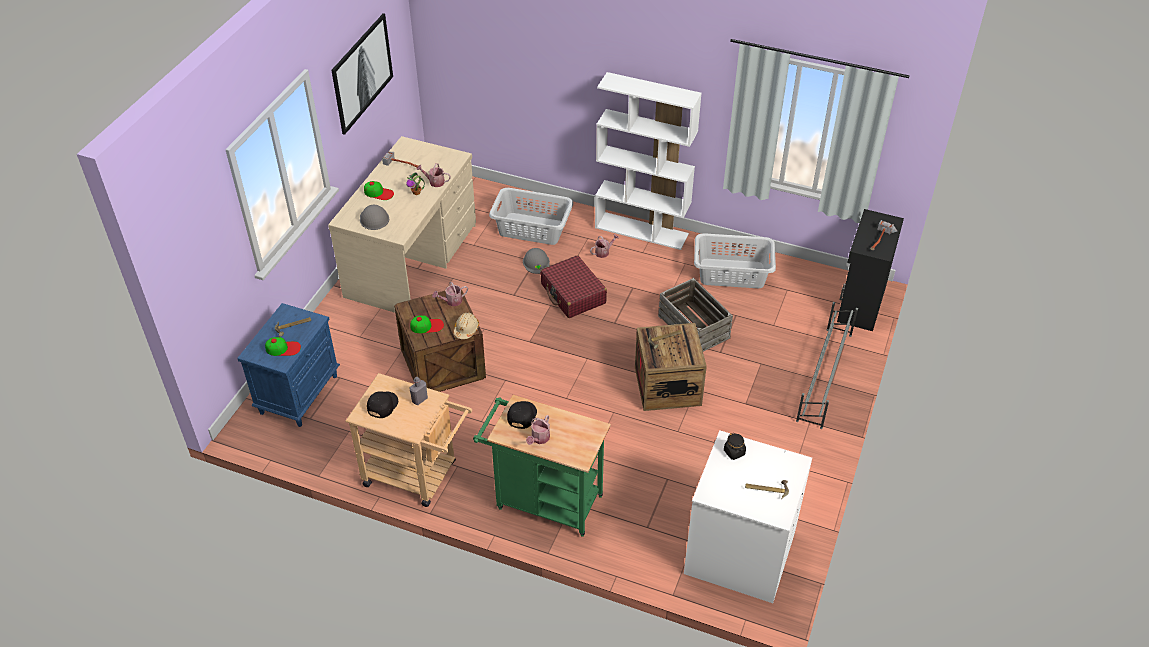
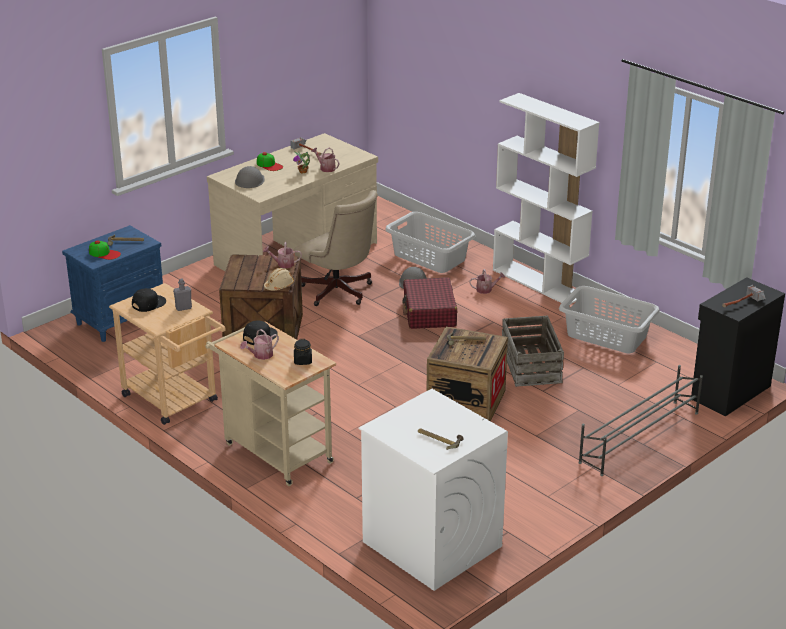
camera: 25 degrees right, 15 degrees down
(361, 72) = (288, 51): picture -> none
(427, 326) = (246, 275): cap -> none
(480, 296) = (339, 293): none -> beige office chair
(543, 500) = (273, 450): green cart -> beige cart
(734, 452) = (431, 406): black jar -> black jar (303, 361)

